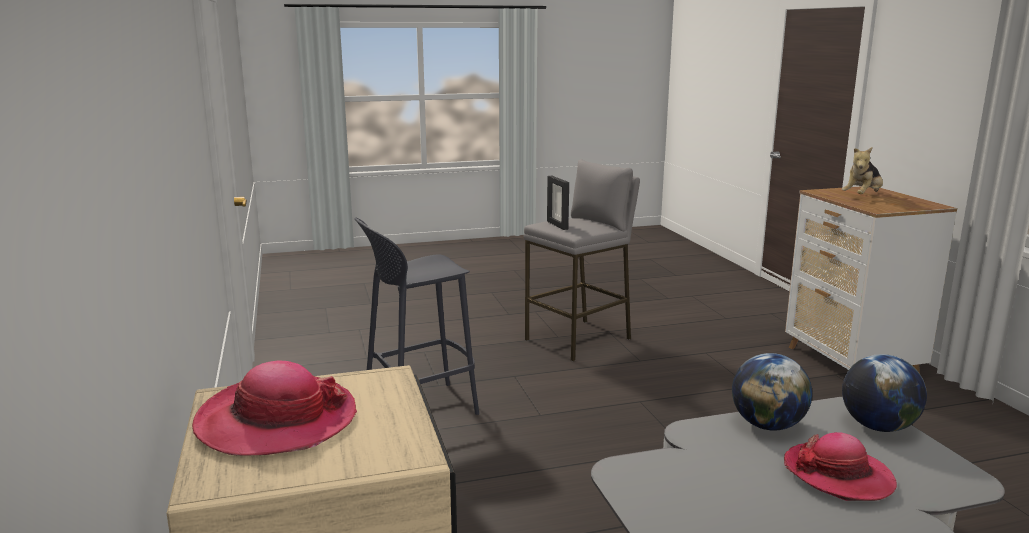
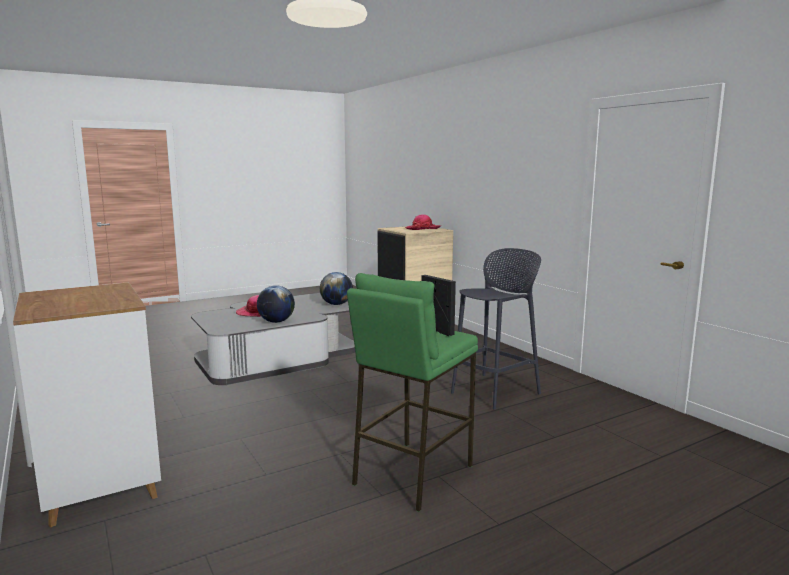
camera: 165 degrees right, 5 degrees down
(579, 339) = (411, 474): grey stool -> green stool
(862, 196) = (87, 300): plush toy -> none
(878, 427) = (220, 325): globe -> globe (336, 304)

